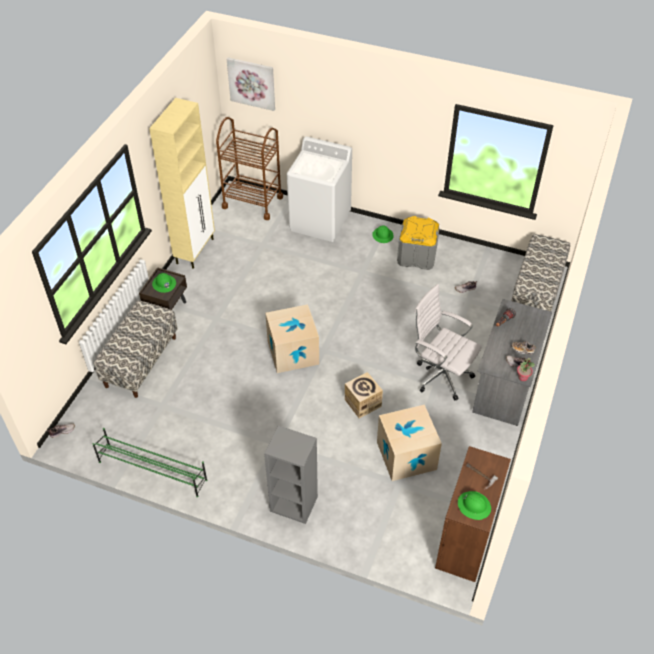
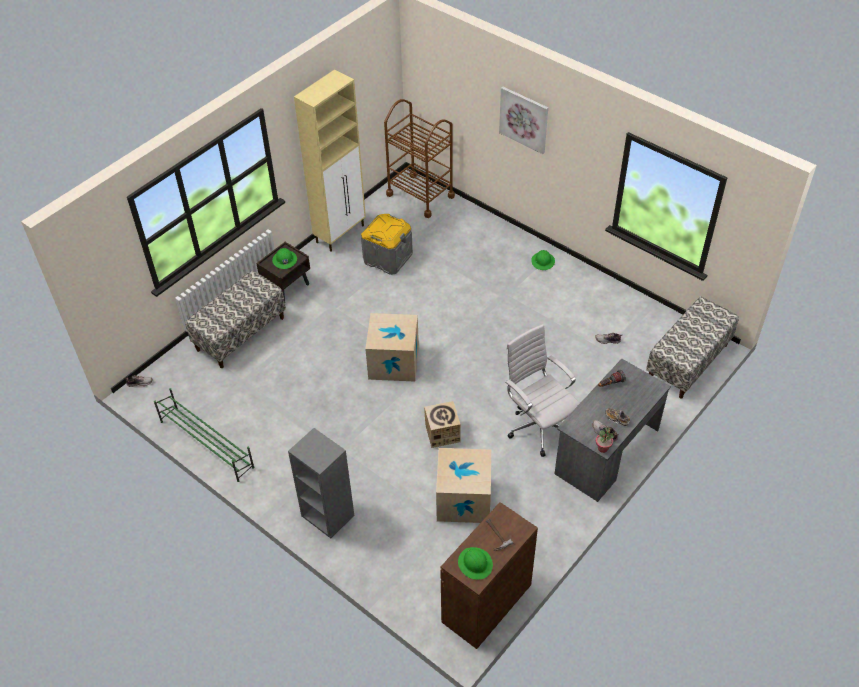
camera: 20 degrees right, 0 degrees up
(252, 83) = (432, 68): picture -> picture (524, 119)
(320, 221) = (482, 231): white washing machine -> none
(417, 256) = (570, 292): grey storage box -> grey storage box (388, 258)

